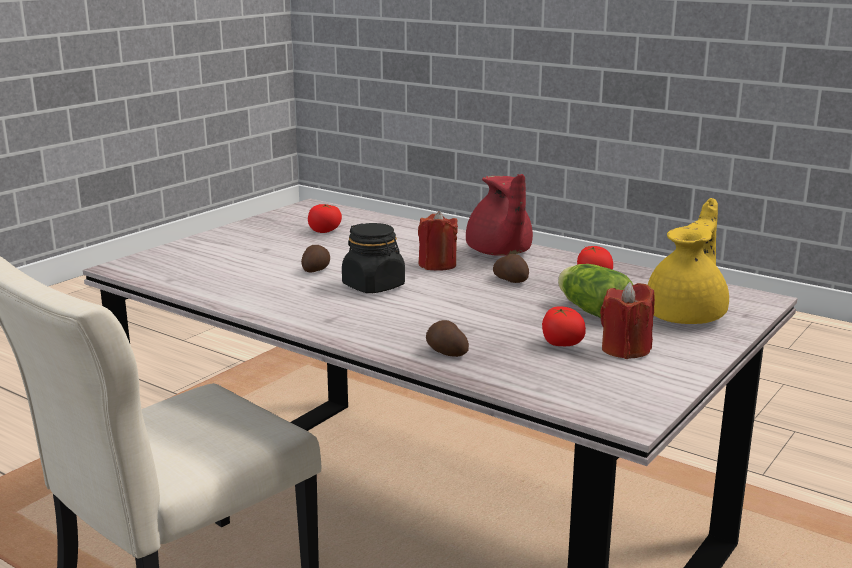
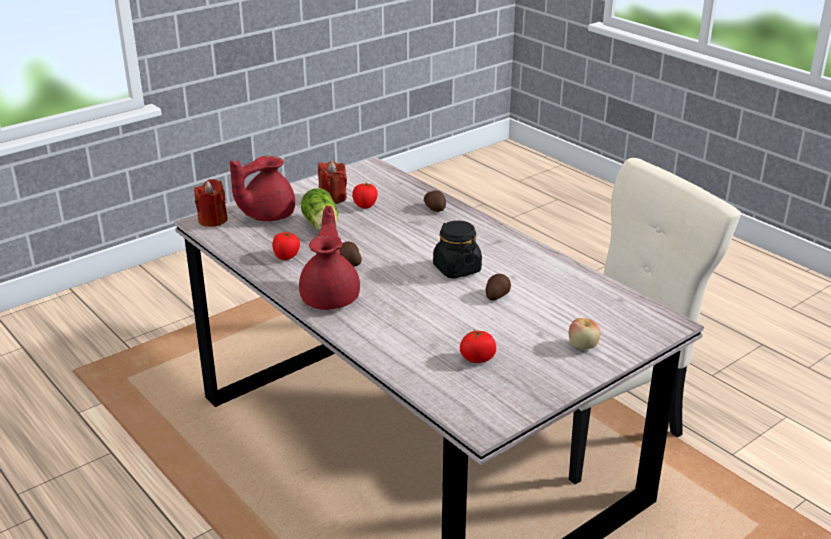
camera: 165 degrees left, 10 degrees up
(222, 245) = (583, 346): none -> apple
(437, 265) = (394, 287): red candle -> red candle (213, 220)
(687, 315) = (266, 215): yellow teapot -> red teapot

